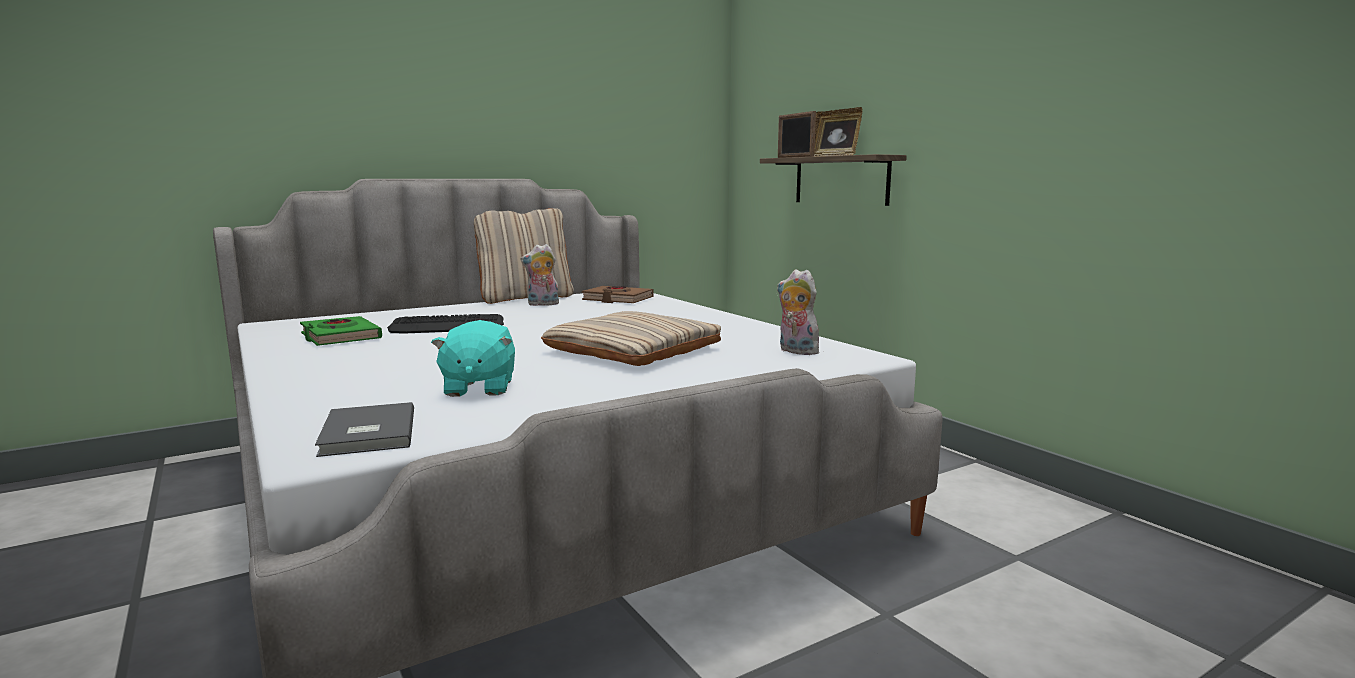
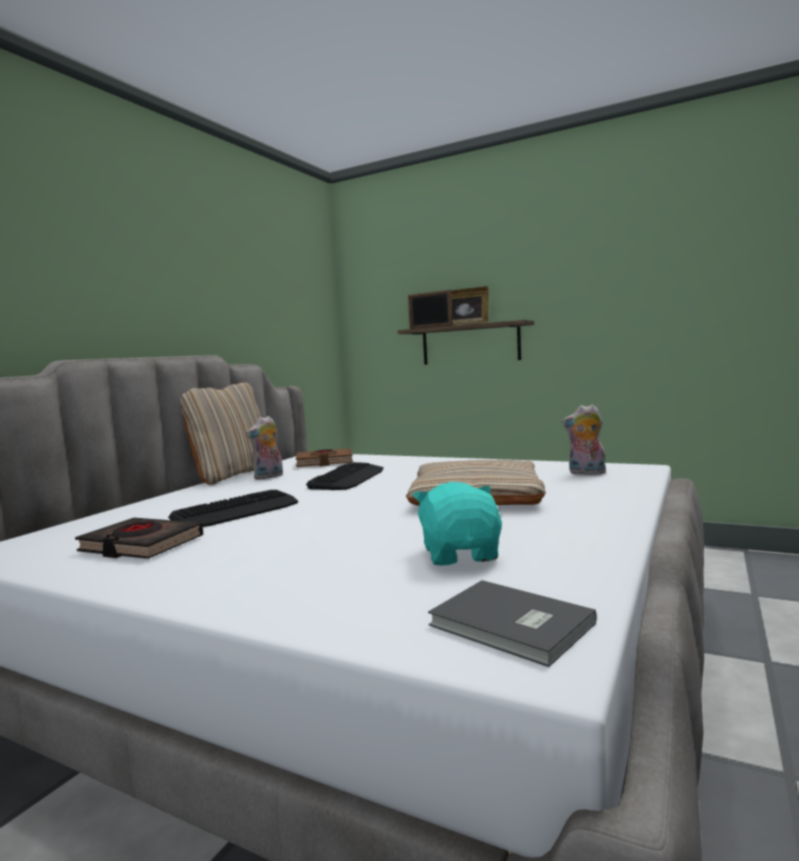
camera: 30 degrees left, 5 degrees down
(340, 337) = (141, 545): green book -> black book
(478, 388) = (461, 554): turquoise plush toy -> turquoise plush toy turned 150 degrees counterclockwise
(591, 316) = (348, 478): none -> keyboard

